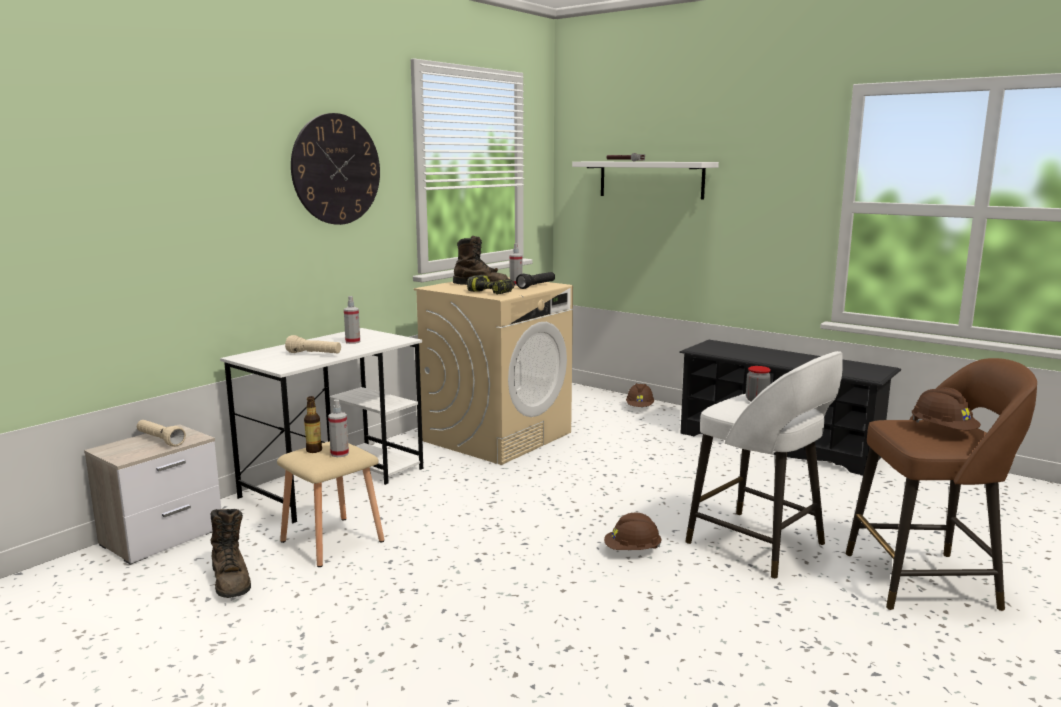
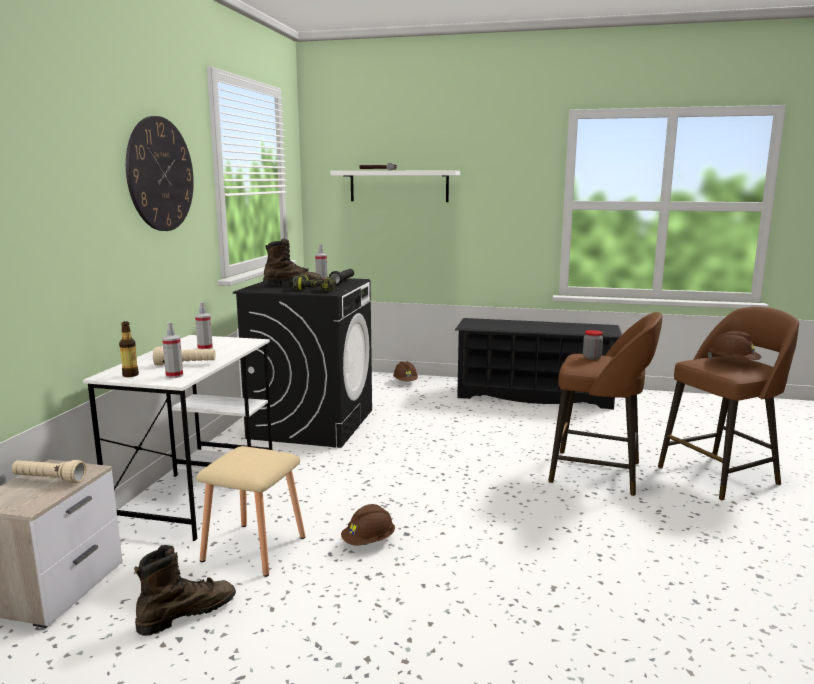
camera: 25 degrees left, 0 degrees up
(231, 581) = (187, 613): brown boot -> brown boot turned 75 degrees counterclockwise
(314, 450) = (235, 460): bottle -> bottle (130, 375)
(339, 454) = (266, 458): spray bottle -> spray bottle (174, 375)
(497, 436) = (312, 423): beige washing machine -> black washing machine
(632, 550) = (518, 497): brown hard hat -> brown hard hat (369, 542)
(759, 545) = (599, 473): white stool -> brown stool

